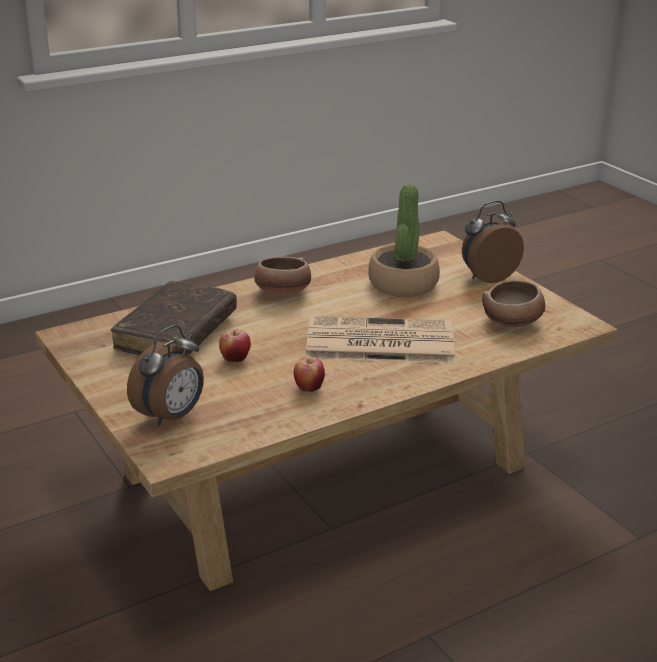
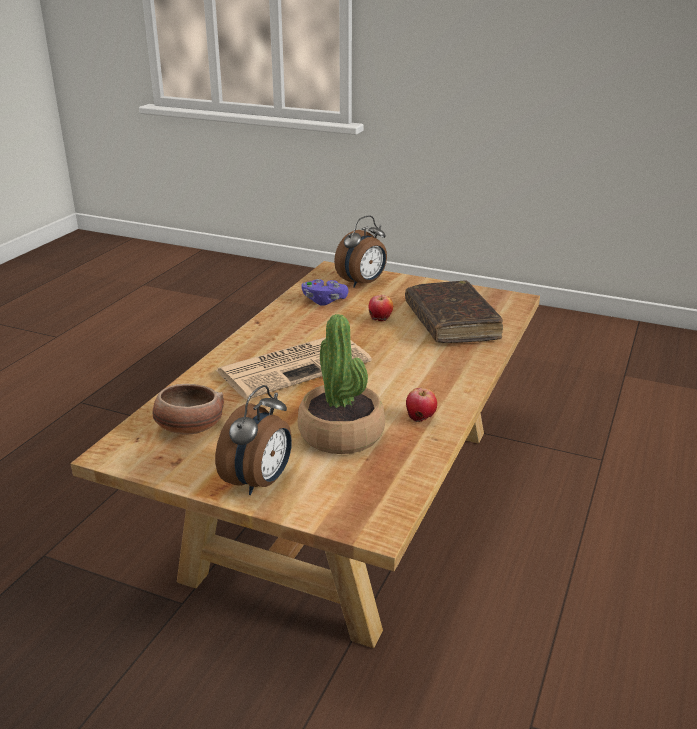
camera: 145 degrees right, 0 degrees up
(171, 416) = (363, 283): alarm clock -> alarm clock turned 135 degrees counterclockwise
(253, 407) = (324, 301): none -> purple game controller
(282, 293) = (435, 380): bowl -> none
(309, 388) = (304, 320): apple -> apple (420, 419)

